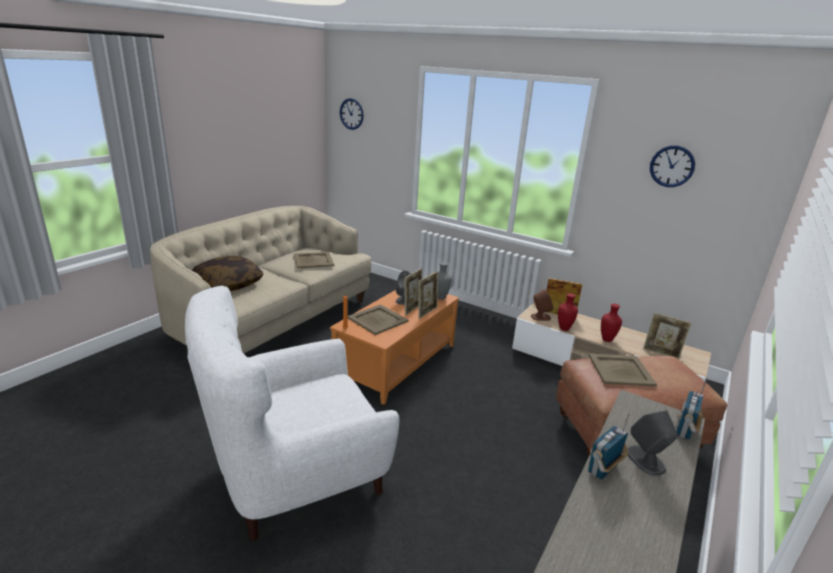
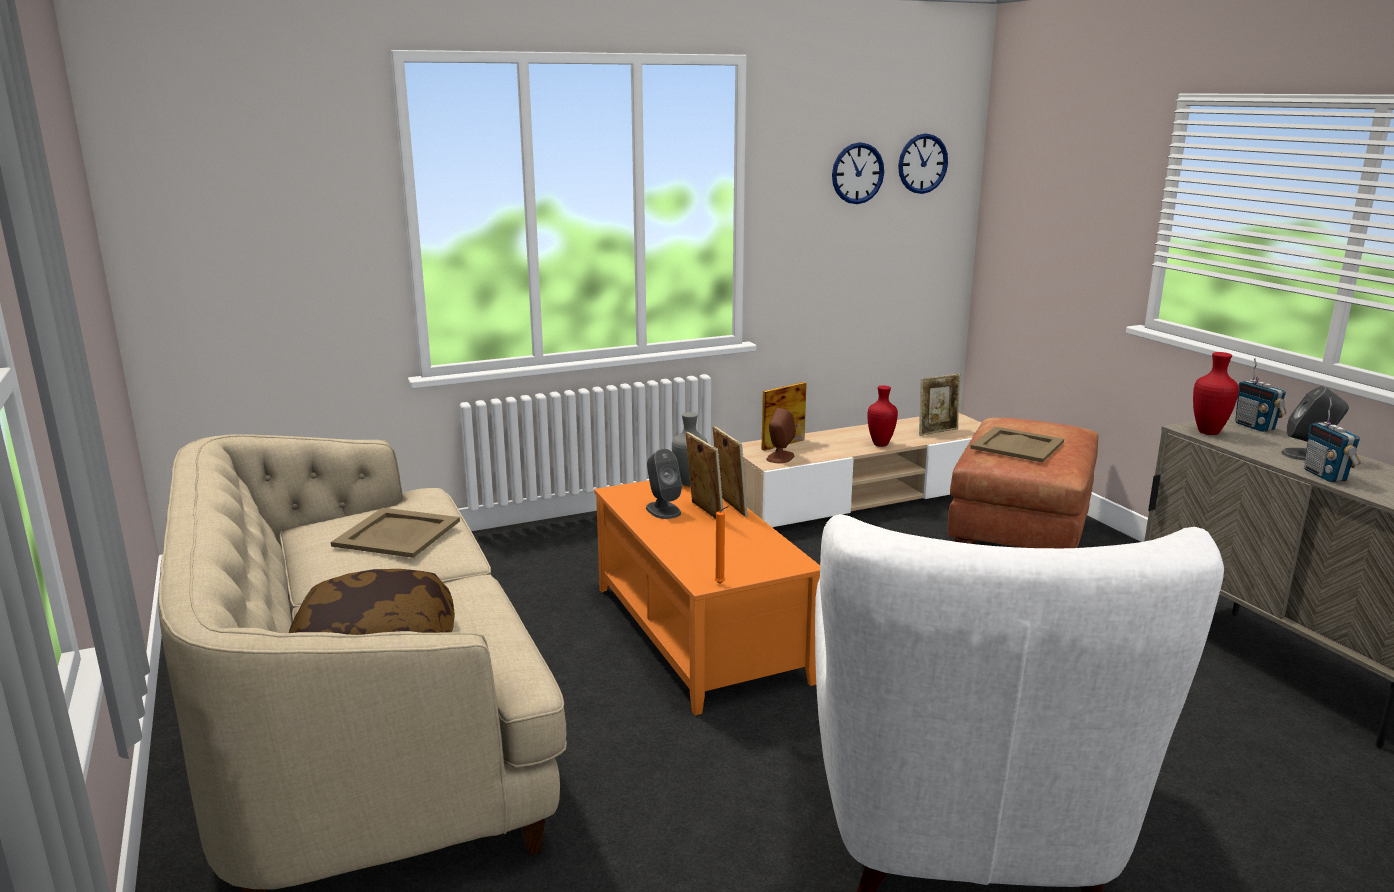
camera: 55 degrees left, 5 degrees down
(351, 114) = (196, 182): wall clock -> wall clock (922, 163)
(377, 319) = (713, 549): beige tray -> none
(564, 329) = (828, 455): red vase -> red vase (1208, 432)

